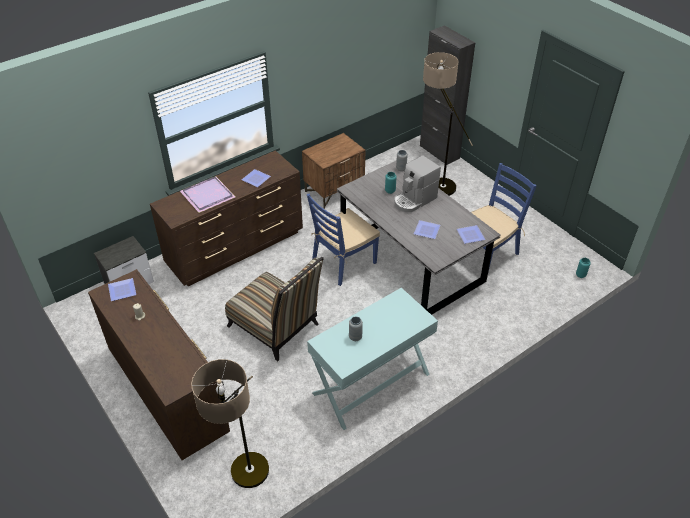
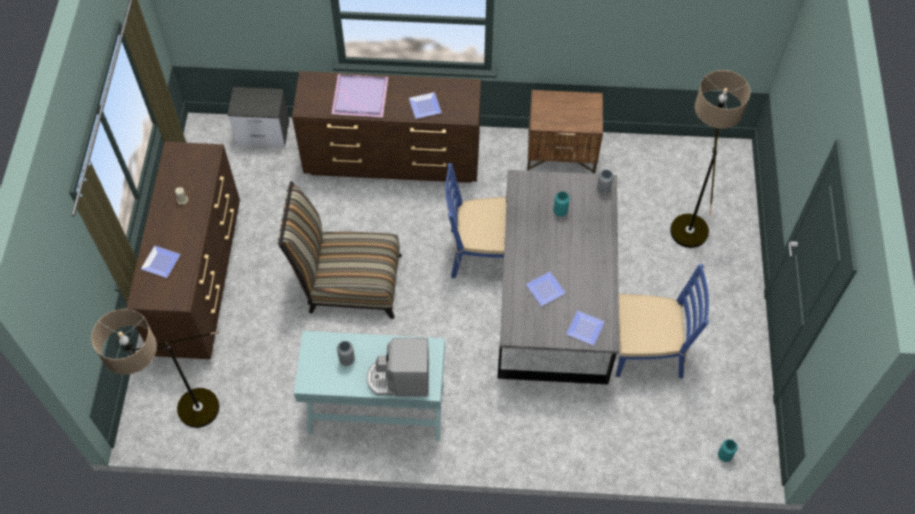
camera: 40 degrees right, 15 degrees up
(123, 290) = (193, 160): plate -> plate (162, 262)
(277, 328) = (348, 282): chair -> chair turned 105 degrees clockwise
(414, 200) = (574, 241): coffee machine -> coffee machine (399, 379)
(439, 152) = (738, 179): black cabinet -> none

